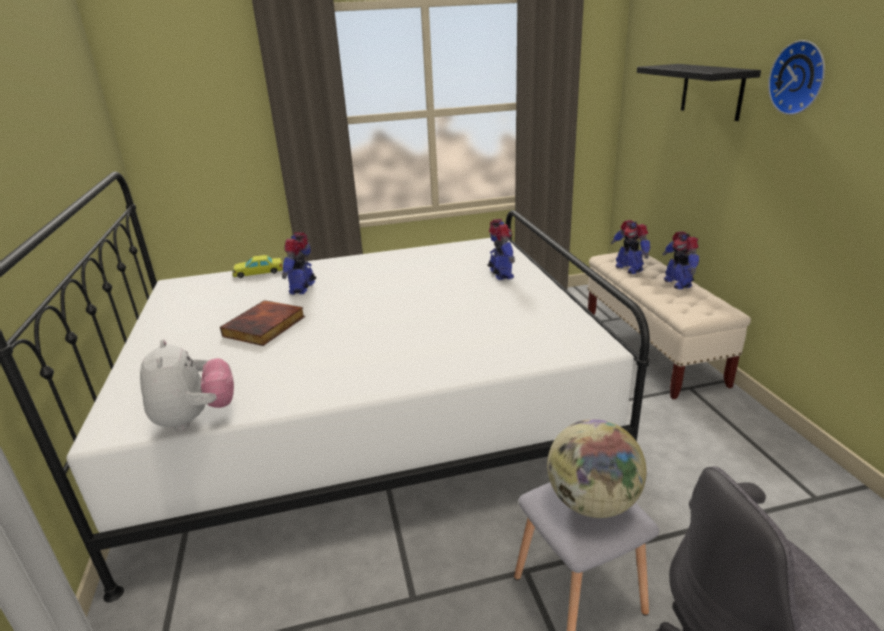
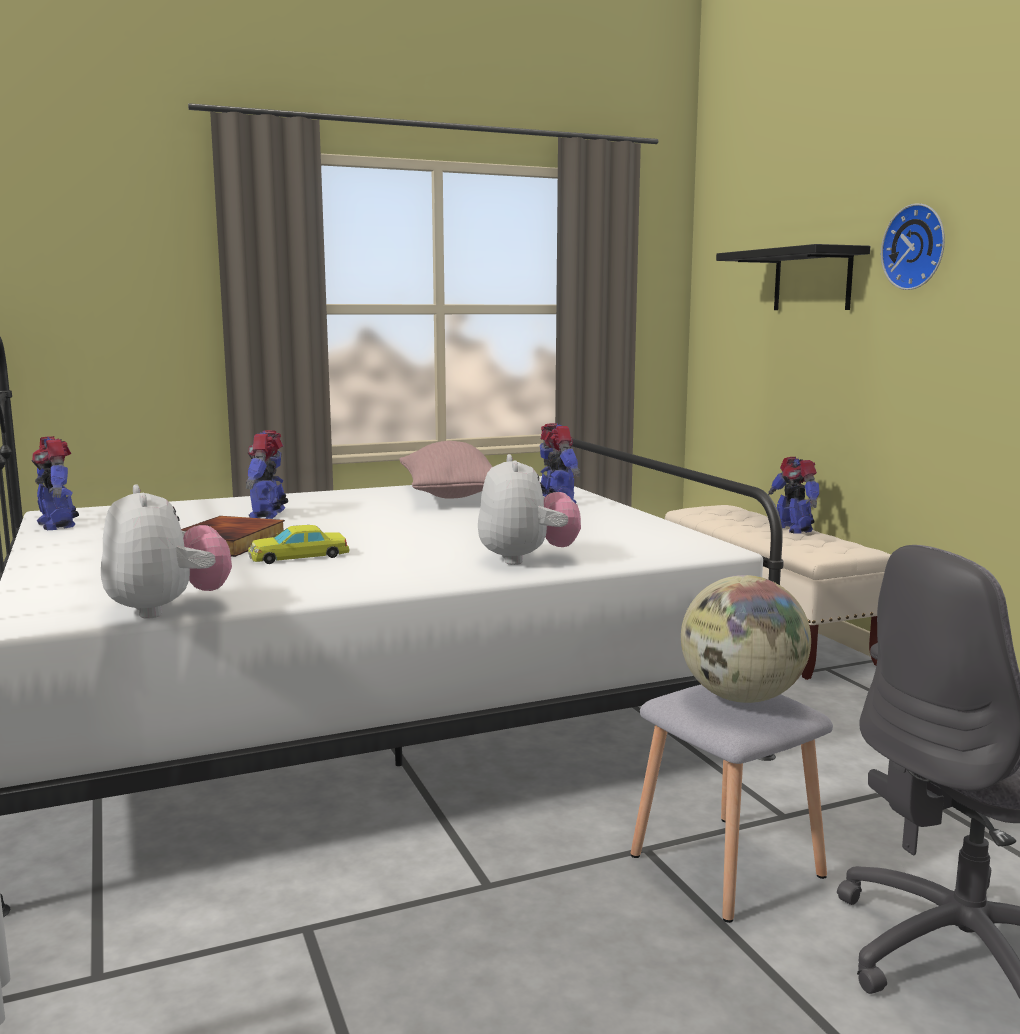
camera: 10 degrees left, 15 degrees down
(258, 272) = (189, 503): yellow toy car -> yellow toy car (298, 556)
(429, 263) = (448, 495): none -> pink pillow
(456, 357) = (526, 559): none -> plush toy
(629, 268) = (723, 518): toy robot -> toy robot (58, 524)

